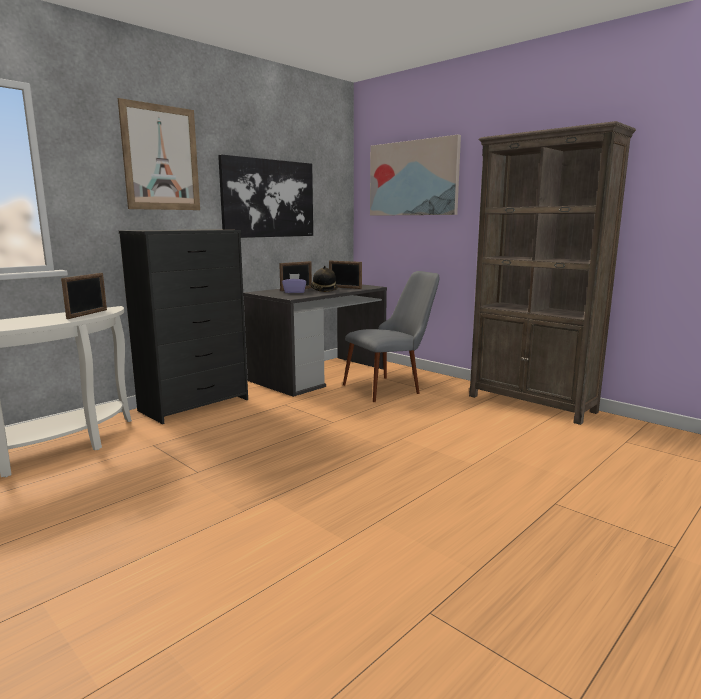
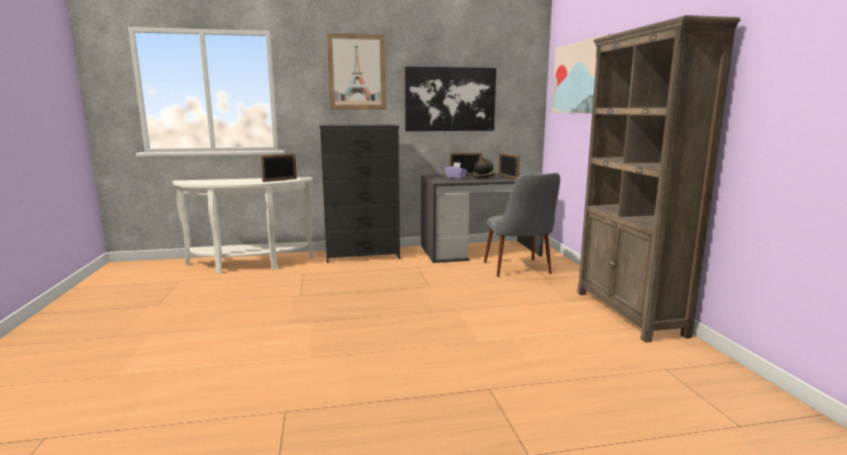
camera: 35 degrees right, 0 degrees up
(391, 387) = (520, 271): grey chair -> grey chair turned 75 degrees clockwise

